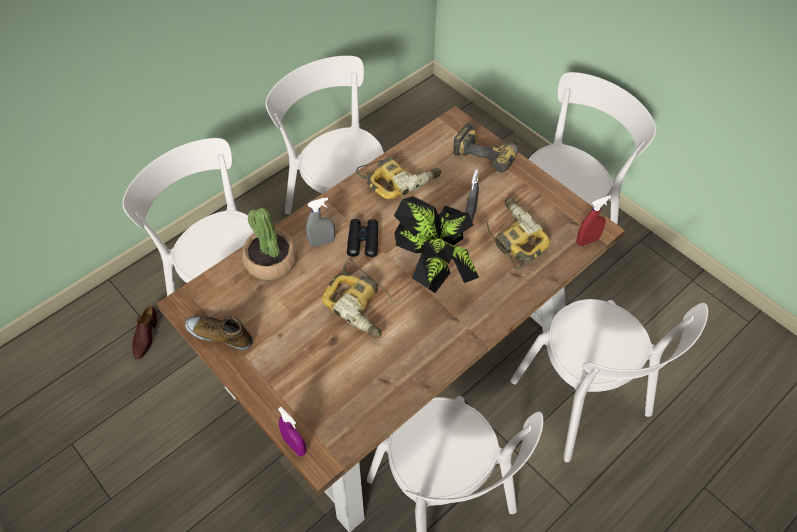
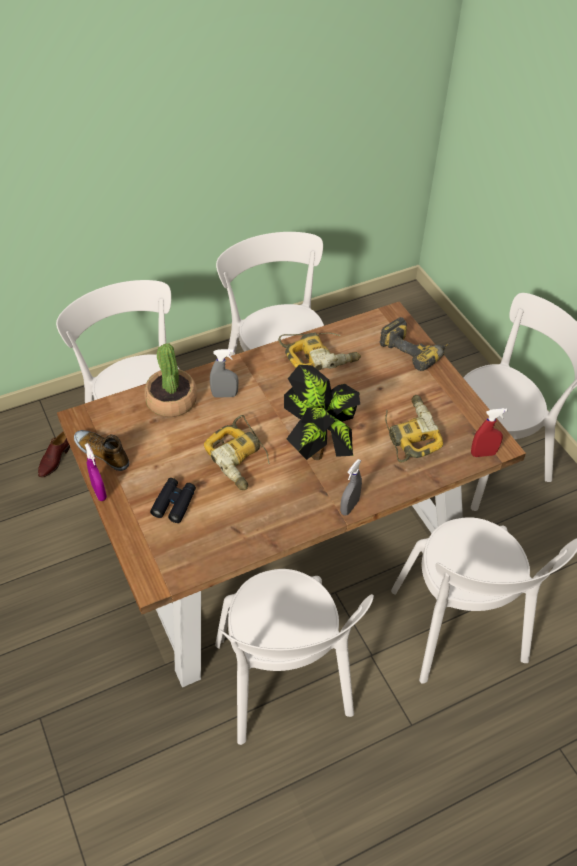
camera: 15 degrees right, 5 degrees down
(295, 445) = (133, 564): purple spray bottle -> purple spray bottle (99, 492)
(363, 241) = (263, 403): black binoculars -> black binoculars (174, 503)
(470, 216) = (374, 404): grey spray bottle -> grey spray bottle (349, 507)

